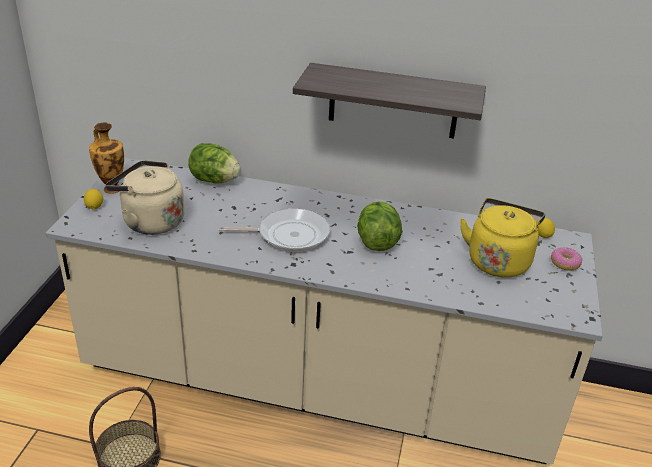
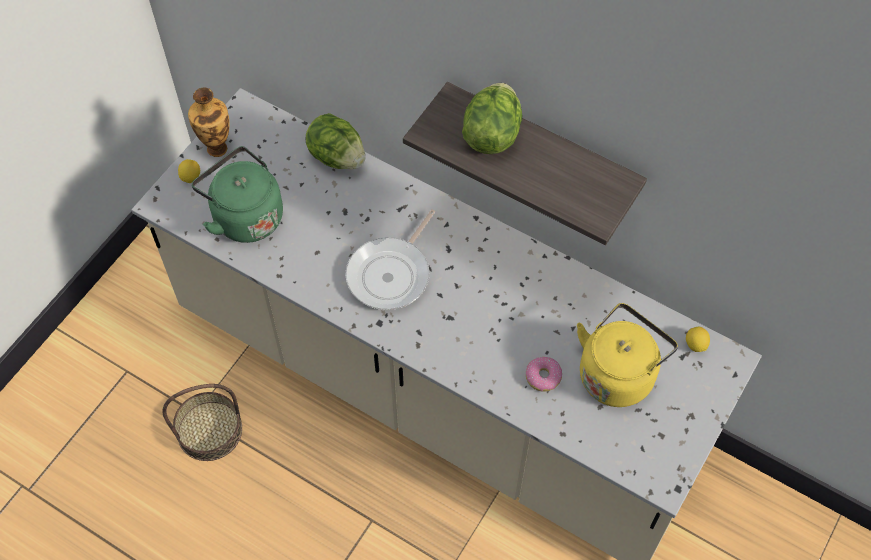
camera: 20 degrees right, 25 degrees up
(150, 221) = (245, 216): beige kettle -> green kettle
(289, 235) = (391, 274): frying pan -> frying pan turned 105 degrees clockwise
(377, 242) = (488, 309): lettuce -> lettuce (491, 135)
(565, 263) = (696, 397): donut -> donut (543, 377)

